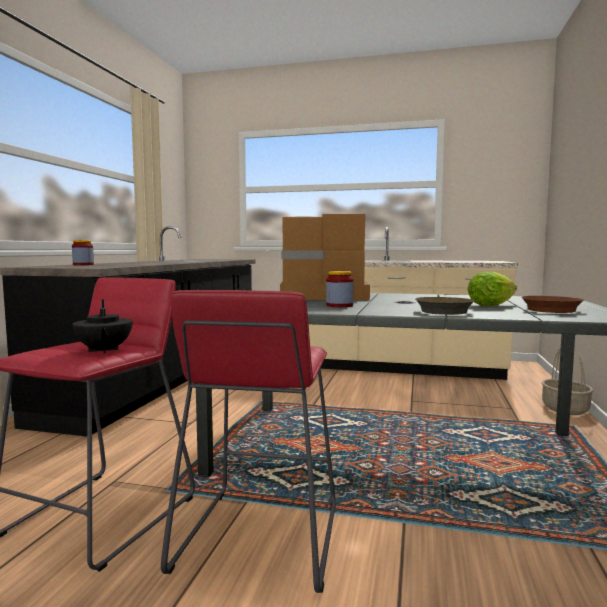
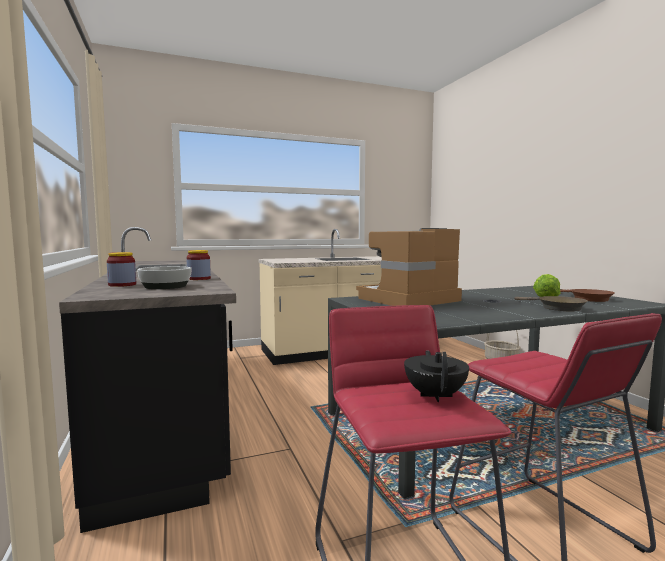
camera: 35 degrees left, 0 degrees up
(94, 266) = (165, 286): none -> bowl
(103, 350) = (435, 395): black teapot -> black teapot turned 120 degrees counterclockwise
(339, 305) = (480, 310): jar -> jar (199, 279)

